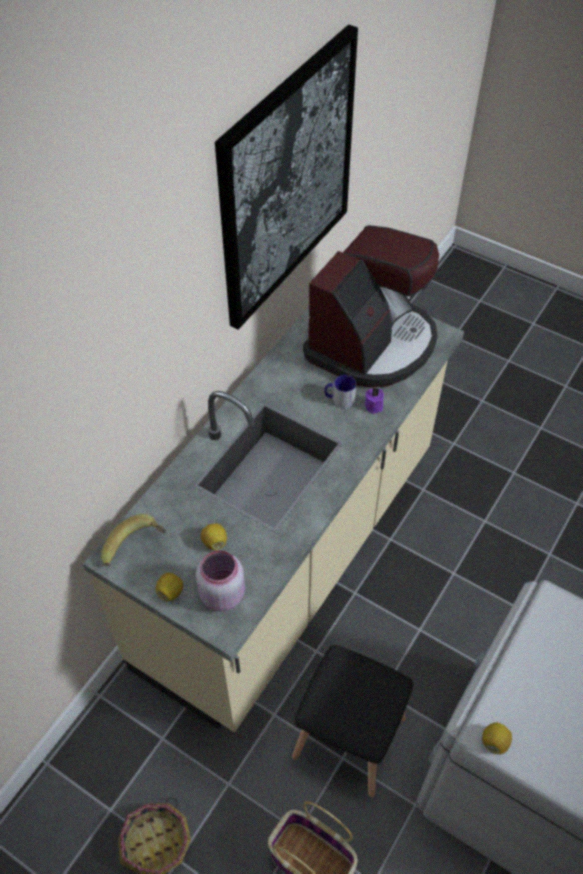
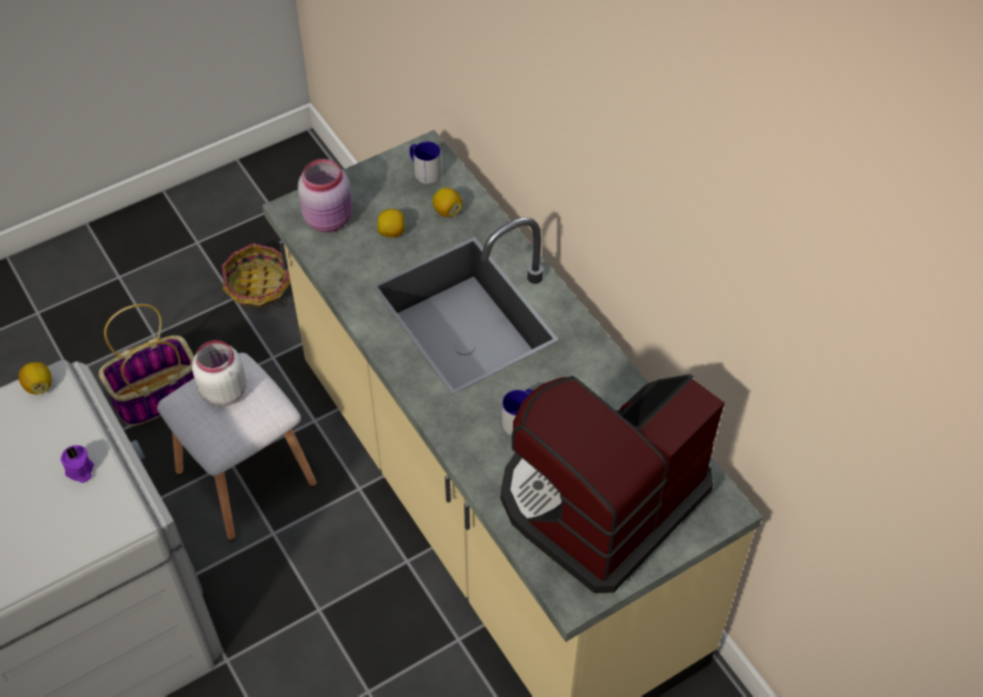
camera: 115 degrees right, 0 degrees up
(136, 549) = (424, 171): banana -> mug
(171, 592) = (358, 182): lemon -> lemon (447, 211)
(286, 180) = (730, 251): picture -> none
(345, 705) = (223, 390): none -> white jar
(347, 738) = (247, 475): black stool -> white stool
(372, 343) = (599, 500): coffee machine -> coffee machine turned 75 degrees clockwise
(374, 405) = (490, 453): purple candle -> purple candle (80, 471)

